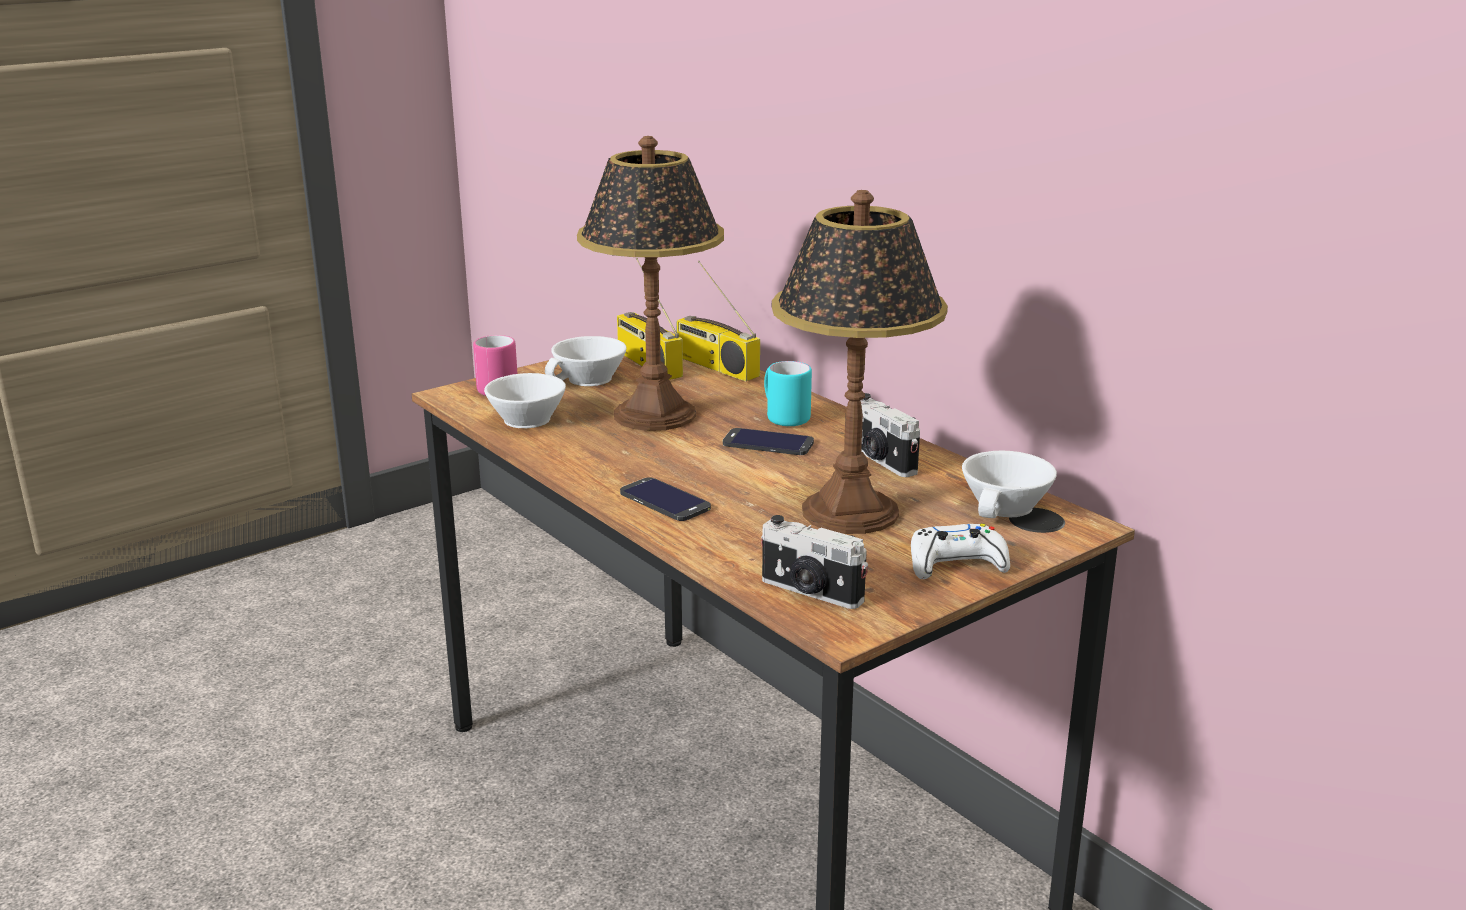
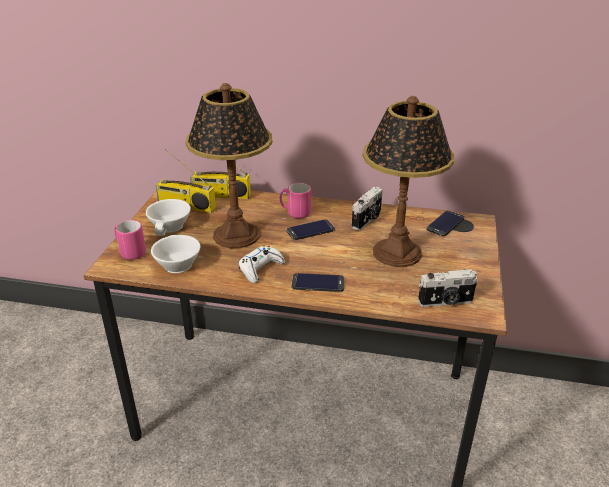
camera: 40 degrees left, 10 degrees up
(783, 417) = (295, 213): turquoise mug -> pink mug
(881, 460) = (367, 220): camera -> camera turned 75 degrees counterclockwise
(956, 564) = (469, 260): white game controller -> white game controller (260, 269)
(1008, 507) = (445, 223): white cup -> phone

